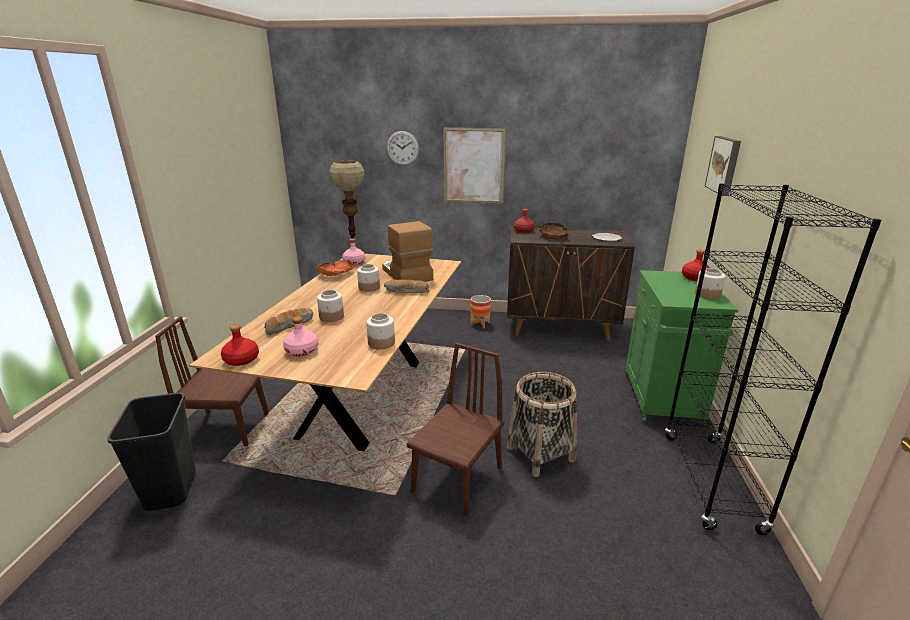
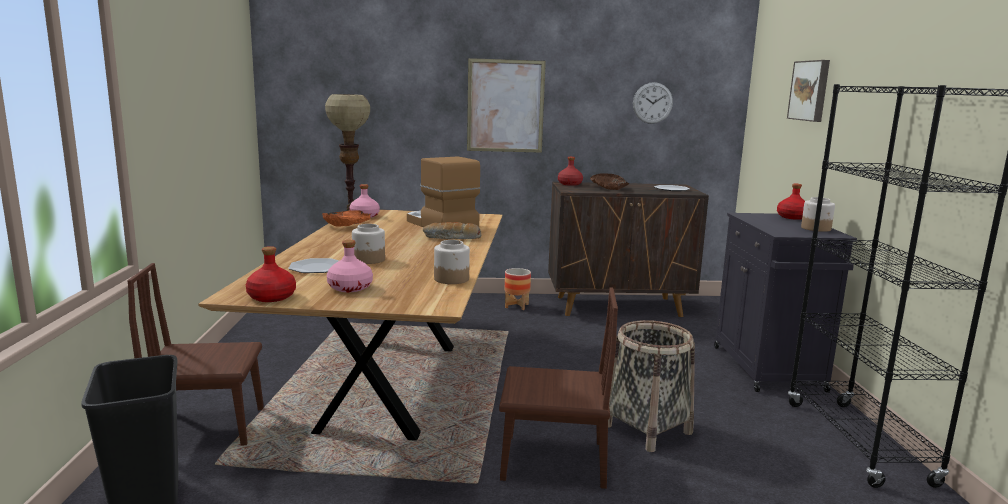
camera: 10 degrees left, 10 degrees down
(289, 325) = (317, 268): bread -> plate
(369, 288) = (401, 236): jar -> none
(402, 148) = (416, 83): wall clock -> wall clock (652, 103)
(457, 478) = (553, 460): brown chair -> brown chair turned 75 degrees clockwise
(662, 400) = (768, 369): green cabinet -> black cabinet

